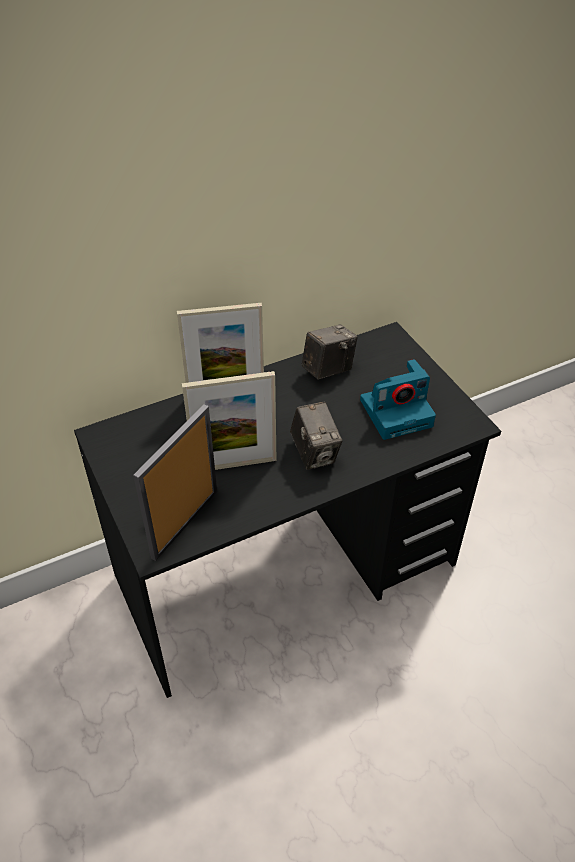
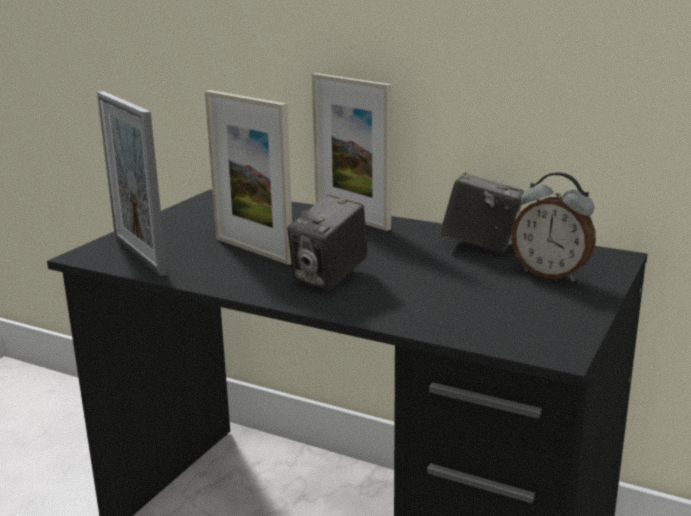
camera: 55 degrees right, 25 degrees down
(185, 523) = (139, 255): picture frame -> picture frame turned 120 degrees counterclockwise
(391, 370) = (551, 274): none -> alarm clock
(397, 412) = (482, 298): camera -> none

